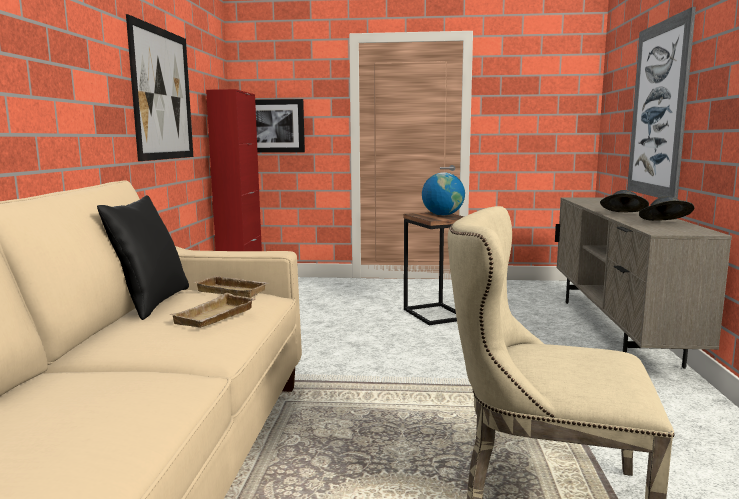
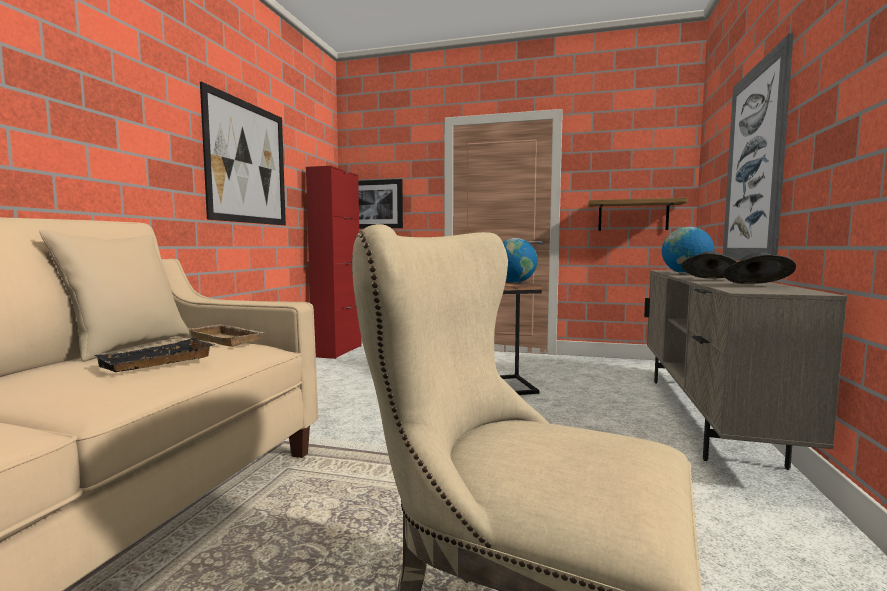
camera: 10 degrees right, 5 degrees down
(151, 303) = (127, 347): black pillow -> beige pillow
(216, 317) = (157, 363): beige tray -> black tray
(540, 141) = (633, 215): none -> shelf
(596, 203) = (685, 273): none -> globe

